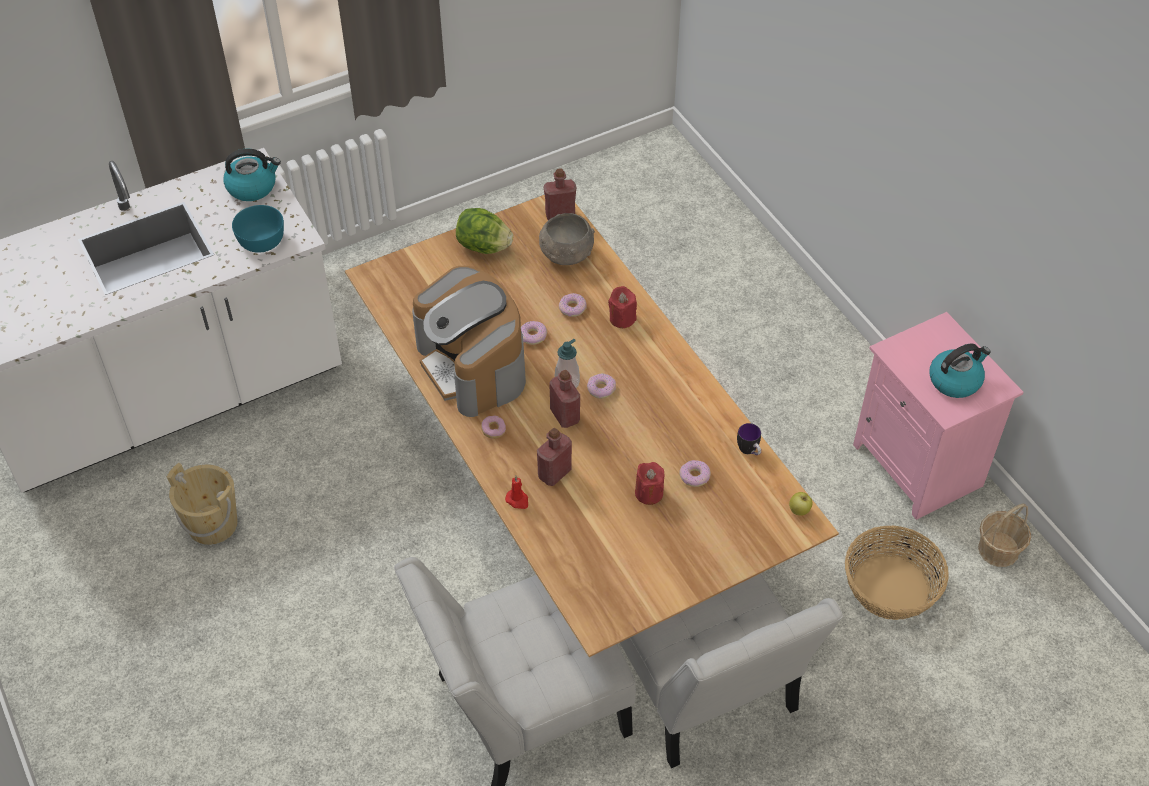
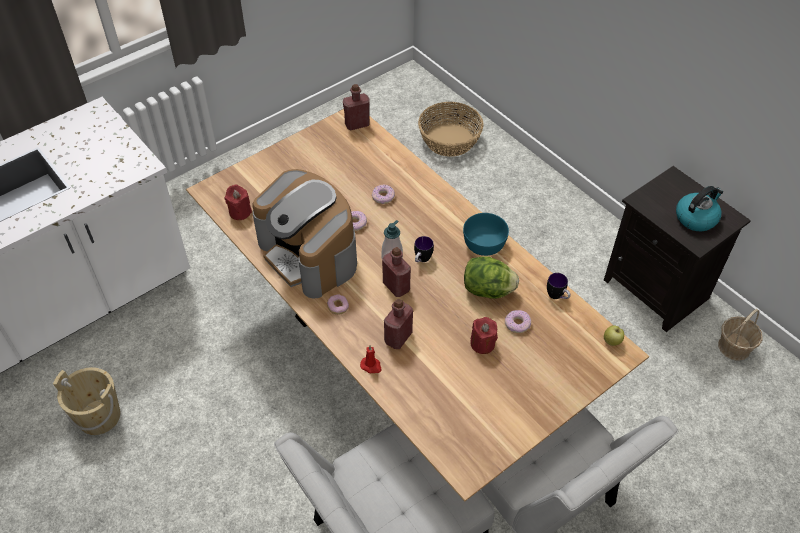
camera: 10 degrees left, 0 degrees up
(252, 187) = (97, 128): kettle -> none
(262, 241) = (111, 171): turquoise bowl -> turquoise bowl (484, 244)
(484, 247) = (299, 156): lettuce -> lettuce (488, 290)
(566, 254) = (368, 154): grey bowl -> none
(601, 389) = (421, 260): donut -> mug
(622, 318) = (425, 200): red candle -> red candle (240, 212)
(890, 586) = (661, 388): basket -> basket (449, 140)
(920, 466) = (658, 289): pink nightstand -> black nightstand

